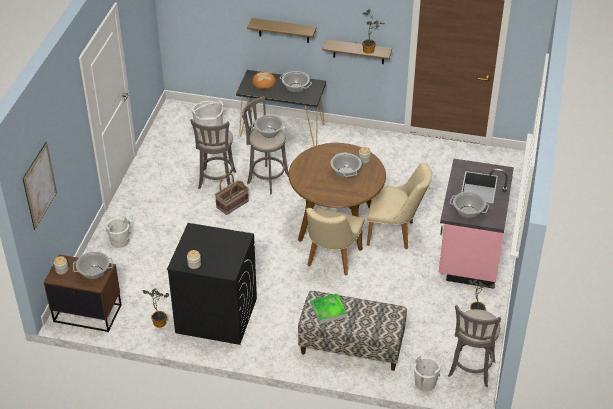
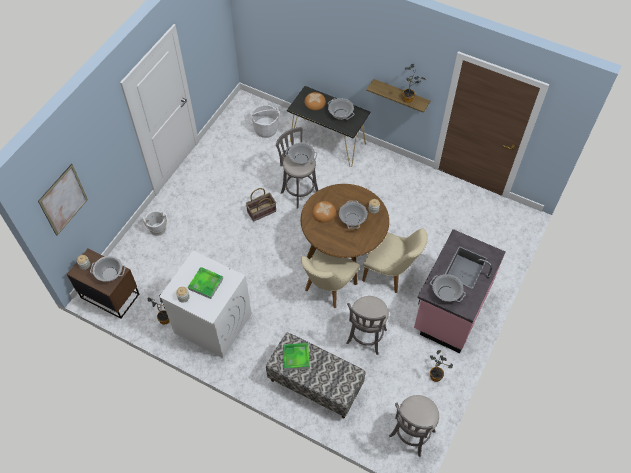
camera: 15 degrees right, 15 degrees up
(214, 248) = (206, 284): none -> tray
(215, 315) = (212, 323): black washing machine -> white washing machine
(216, 181) = (256, 185): grey stool -> grey stool (365, 338)
(284, 30) = (337, 62): shelf -> none
(313, 171) = (324, 212): none -> bread
(425, 383) = (366, 438): white bucket -> none

